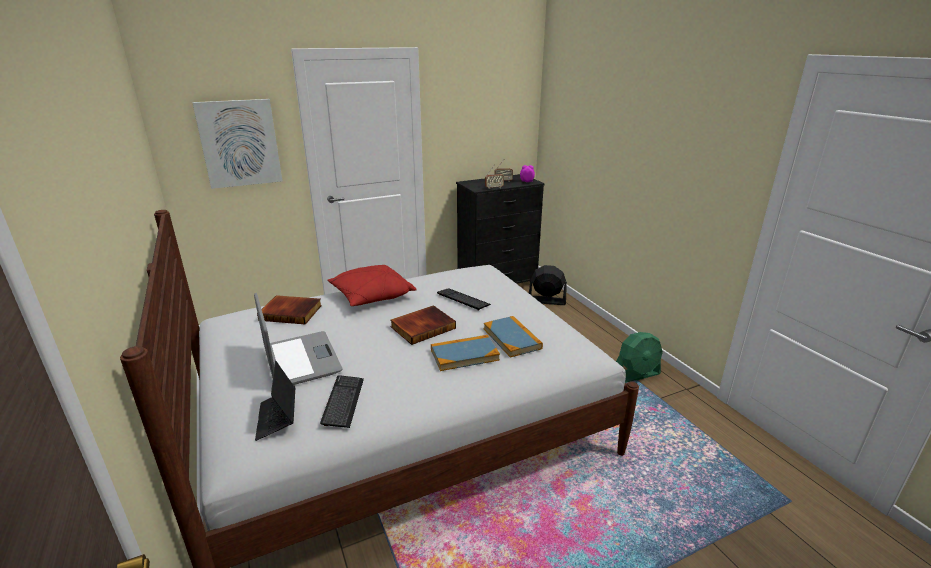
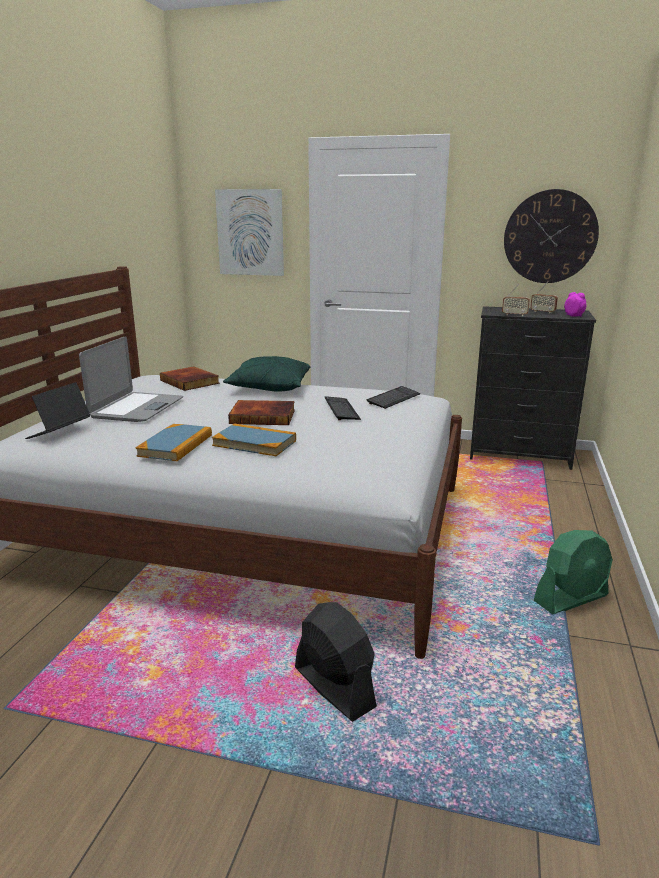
camera: 40 degrees right, 5 degrees down
(343, 402) = (110, 438): keyboard -> keyboard (393, 399)
(371, 296) = (269, 388): red pillow -> green pillow
(494, 124) = (550, 237): none -> wall clock
(512, 338) = (323, 447): book -> book (176, 445)
(546, 300) = (561, 487): black fan -> black fan (334, 687)
(636, 375) = (571, 598): green fan -> green fan turned 45 degrees counterclockwise

